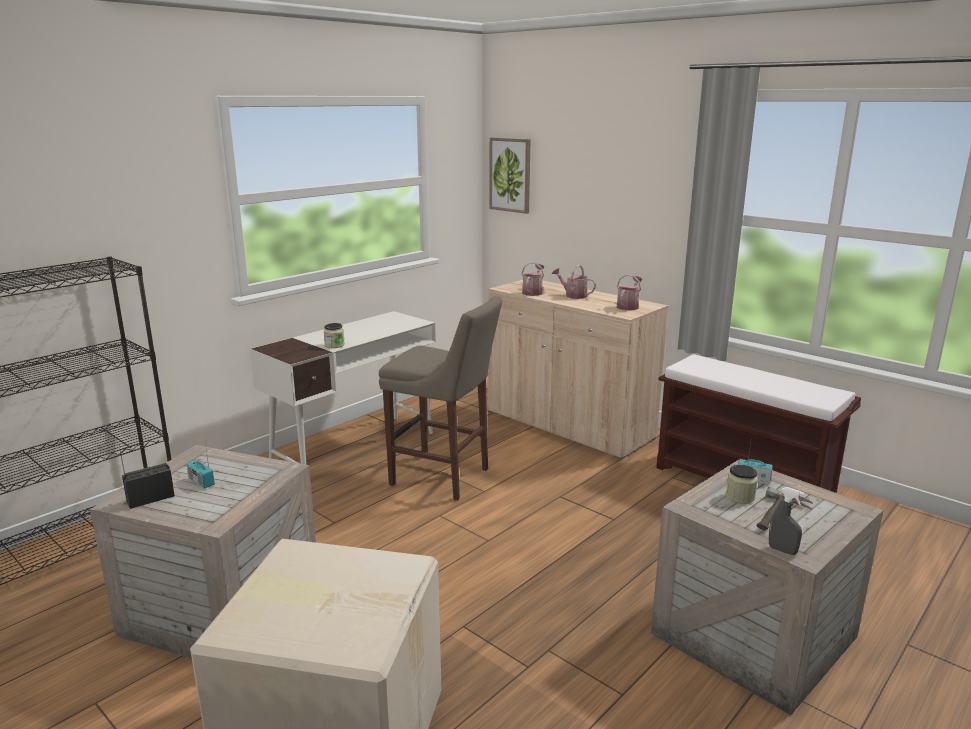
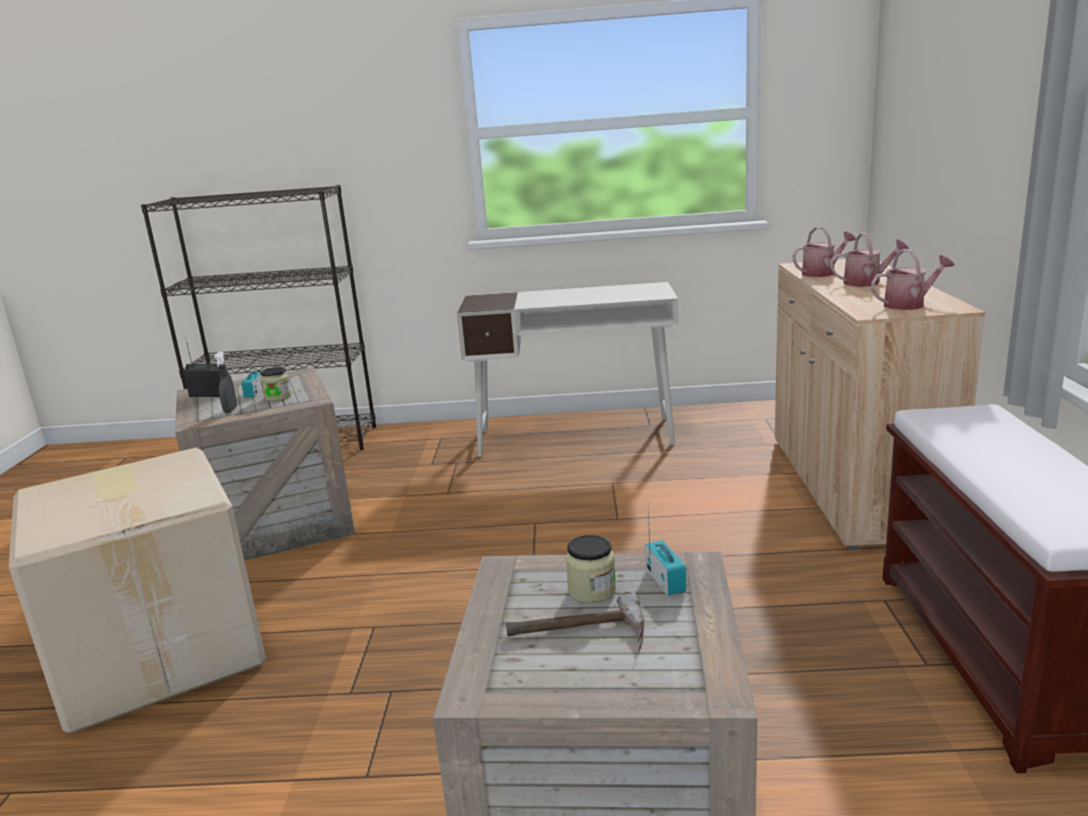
camera: 50 degrees right, 0 degrees up
(334, 345) = (530, 303): jar -> jar (278, 397)
(444, 478) = (603, 491): beige stool -> none
(510, 175) = (892, 101): picture -> none
(573, 295) = (866, 282): watering can -> watering can turned 90 degrees clockwise
(782, 550) = (471, 669): grey spray bottle -> grey spray bottle (230, 410)

